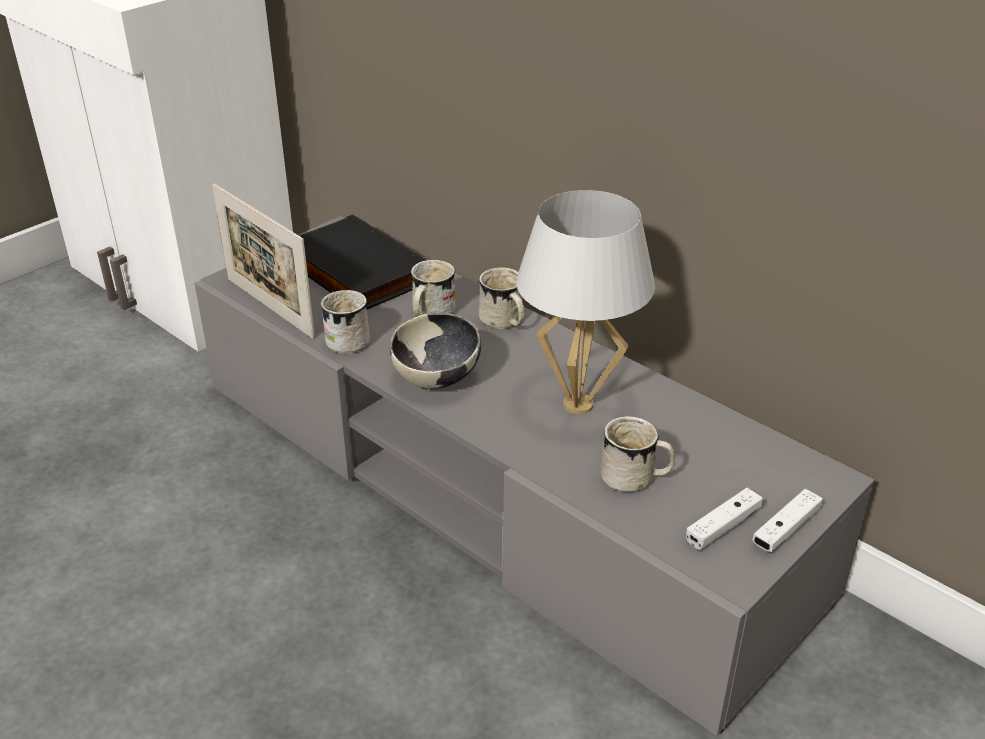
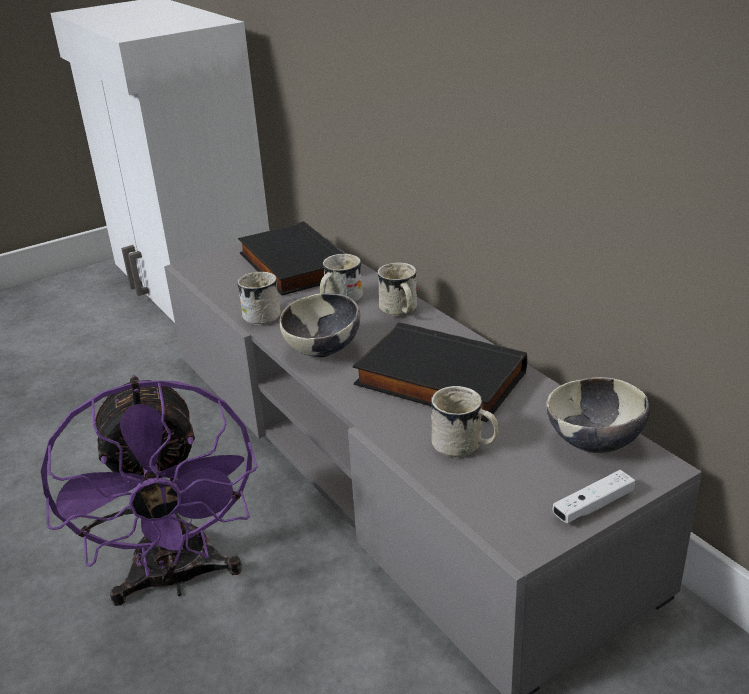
camera: 15 degrees right, 5 degrees down
(269, 307) = (212, 287): picture frame -> none
(312, 658) = (177, 579): none -> purple fan
(578, 404) = (437, 380): white table lamp -> black book
(723, 526) = (531, 496): white game controller -> none
(763, 460) = (594, 443): none -> bowl

